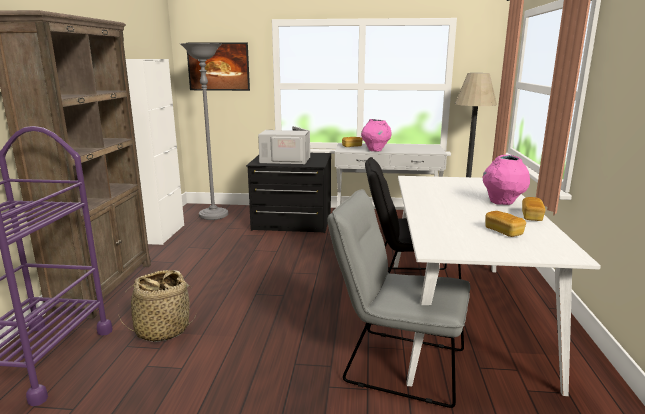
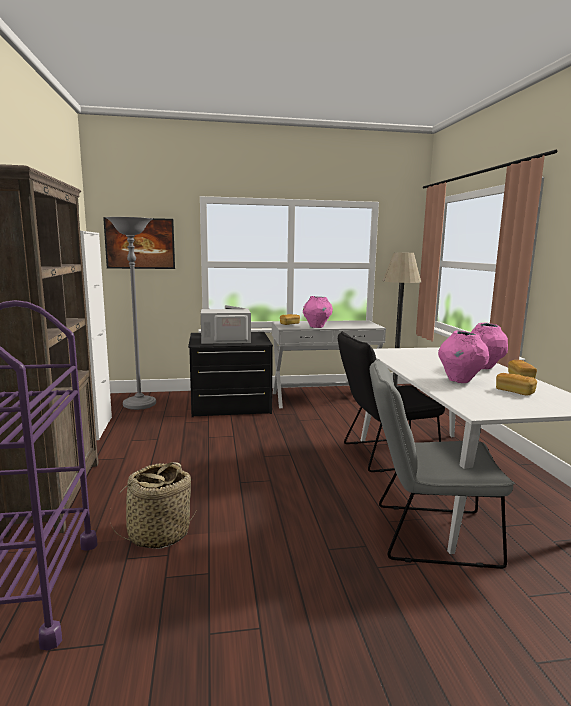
camera: 15 degrees left, 5 degrees down
(458, 215) = (460, 380): none -> pink vase

